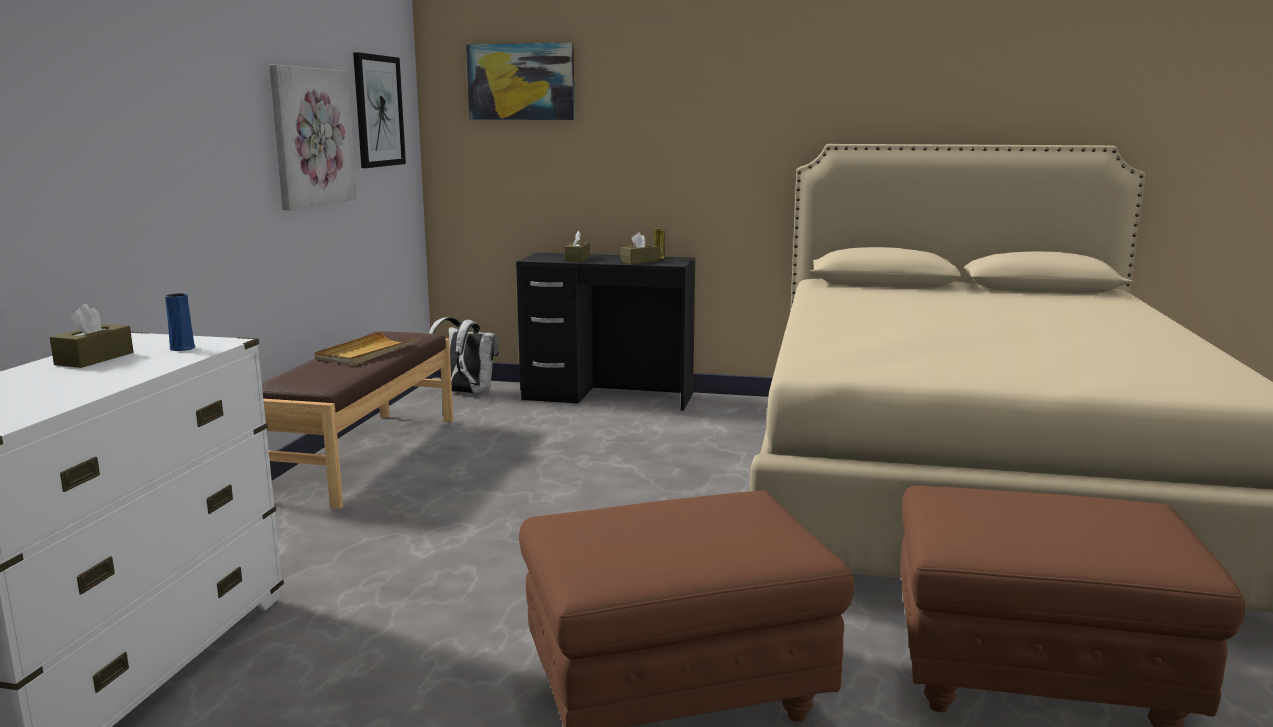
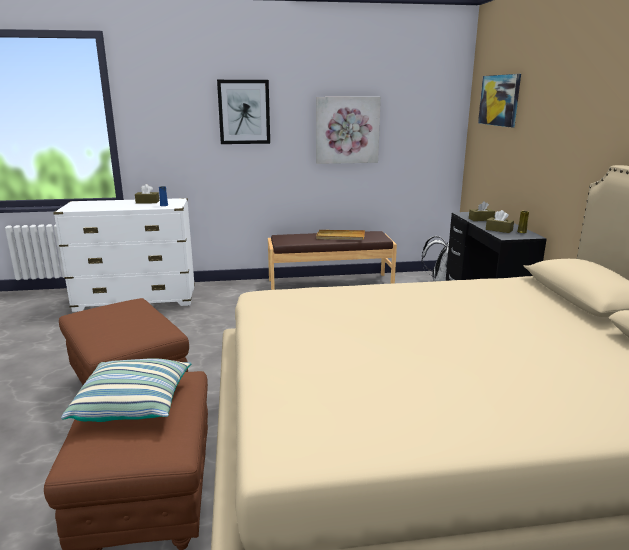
camera: 70 degrees right, 5 degrees up
(378, 111) = (417, 117): picture -> picture (244, 112)
(1038, 521) = (133, 404): none -> pillow

